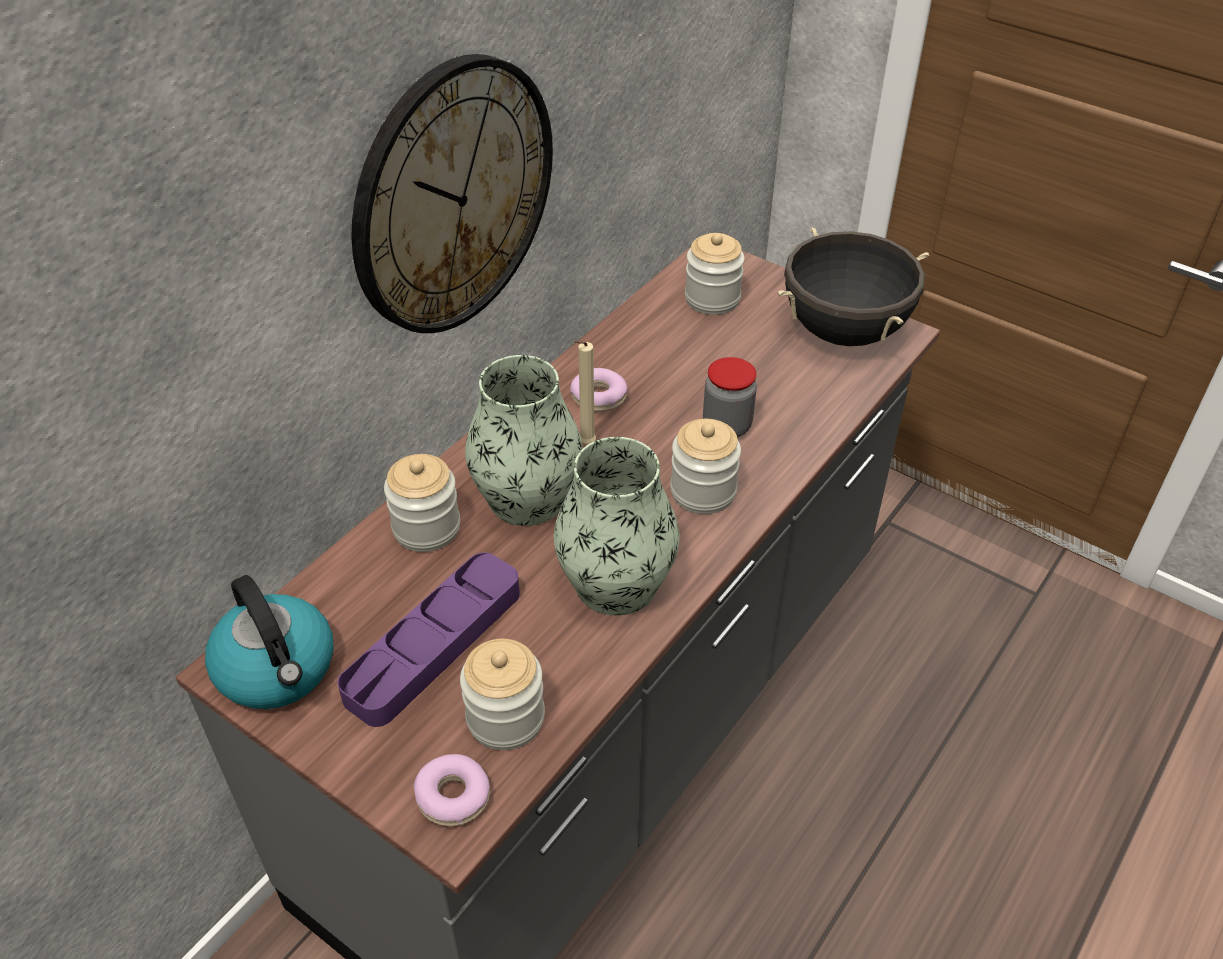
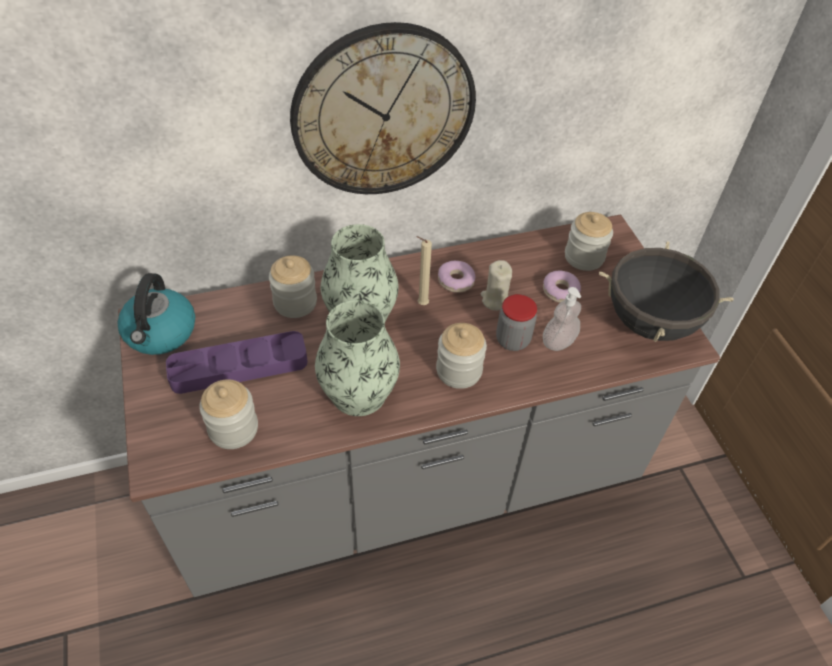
camera: 35 degrees right, 5 degrees up
(453, 796) = (171, 451): donut -> donut (560, 291)
(663, 394) = (495, 300): none -> beige candle
(775, 401) = (558, 342): none -> soap dispenser

